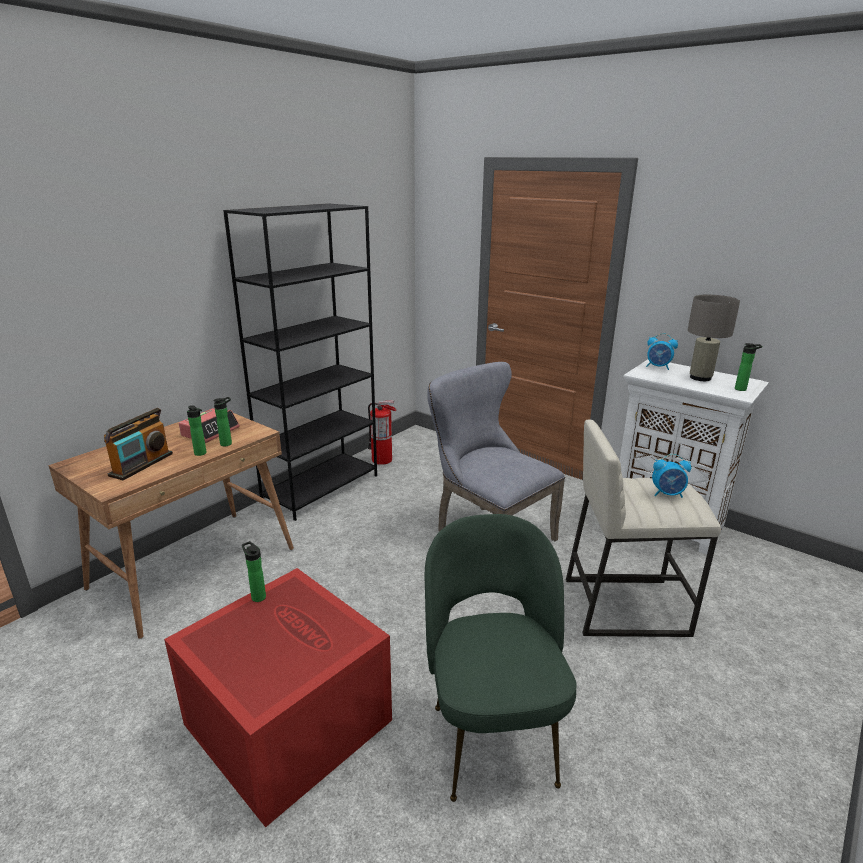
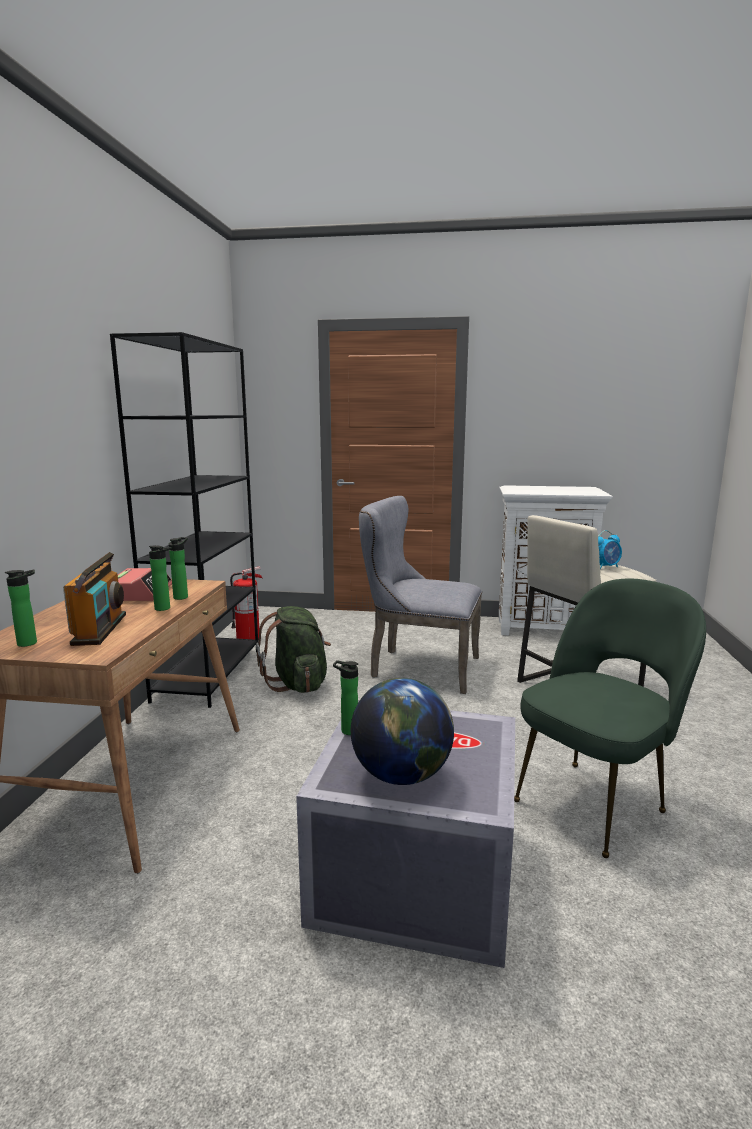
camera: 30 degrees left, 10 degrees down
(241, 652) = (402, 775): none -> globe
(285, 722) = (412, 873): red storage box -> grey storage box
(375, 518) = (298, 683): none -> green backpack
(491, 734) = (596, 802): green chair -> green chair turned 90 degrees clockwise
(658, 367) = (519, 487): alarm clock -> none
(701, 378) = (558, 489): grey table lamp -> none
(742, 389) = (595, 490): bottle -> bottle (30, 643)

